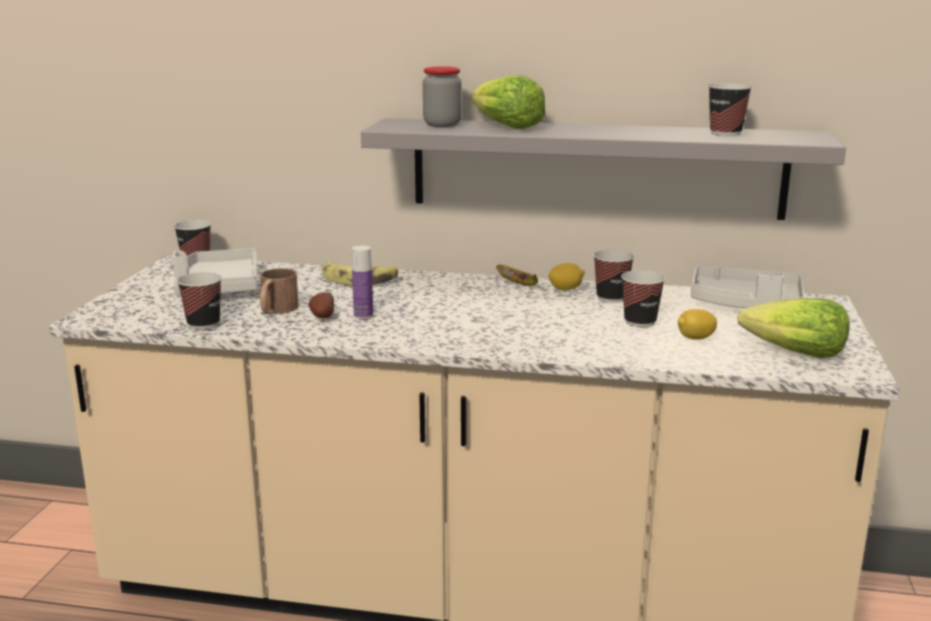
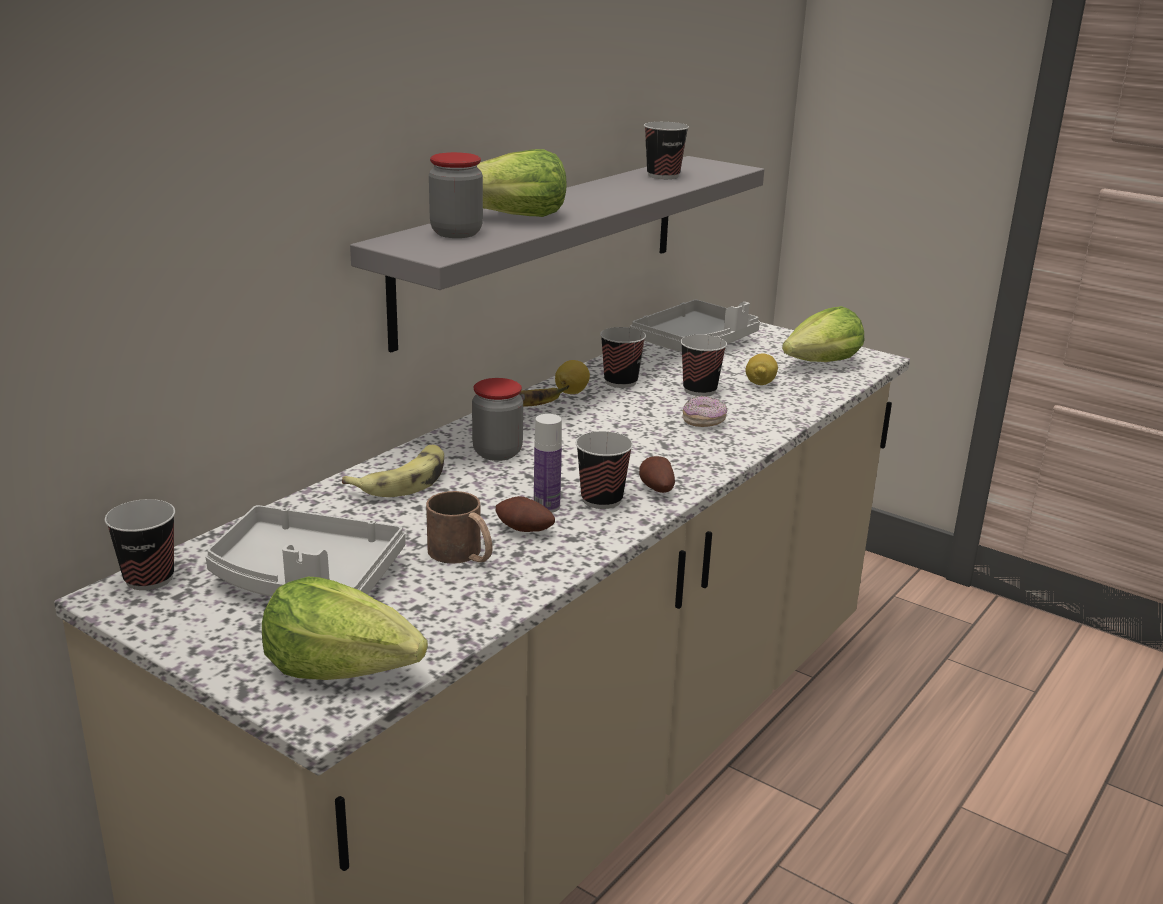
camera: 65 degrees left, 5 degrees up
(131, 312) = (342, 668): none -> lettuce
(203, 324) = (466, 615): cup -> cup (601, 500)
(427, 337) = (655, 489): none -> potato
(430, 291) = (497, 453): none -> jar
(574, 333) = (704, 422): none -> donut

